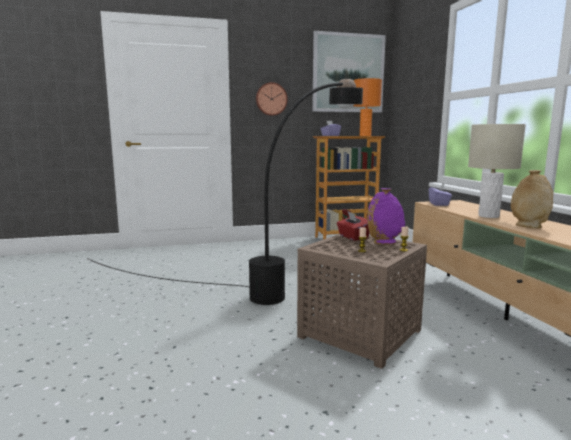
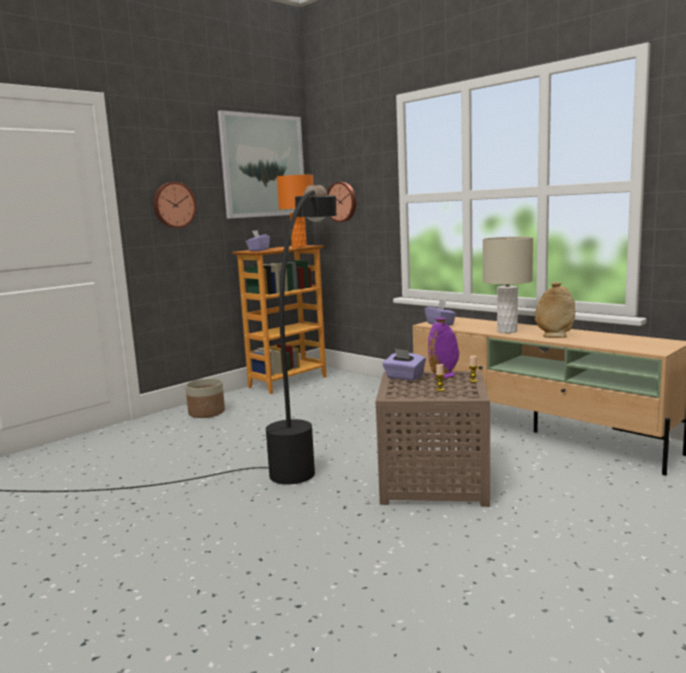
camera: 30 degrees left, 0 degrees up
(270, 247) = (206, 413): none -> planter
(353, 237) = (404, 377): red tissue box -> purple tissue box
(407, 102) = (342, 202): none -> wall clock

